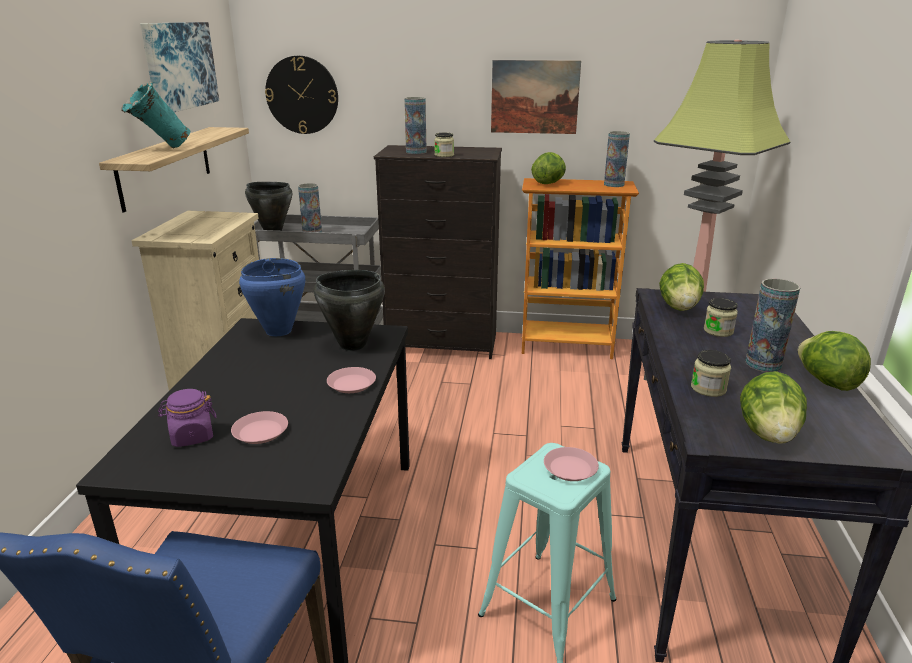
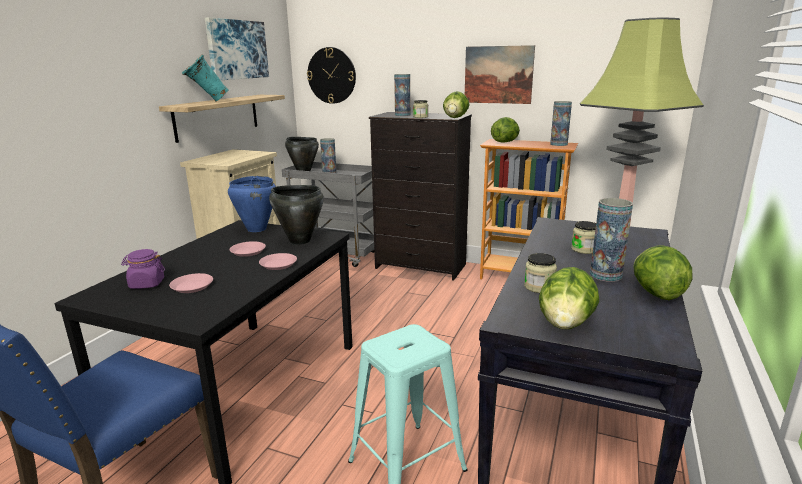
camera: 15 degrees right, 5 degrees down
(570, 468) = (416, 343): pink plate -> pink plate (248, 251)
(679, 307) = (563, 232): lettuce -> lettuce (455, 118)

